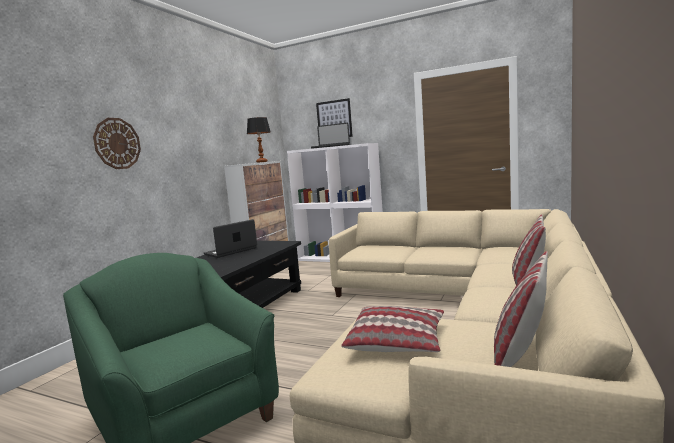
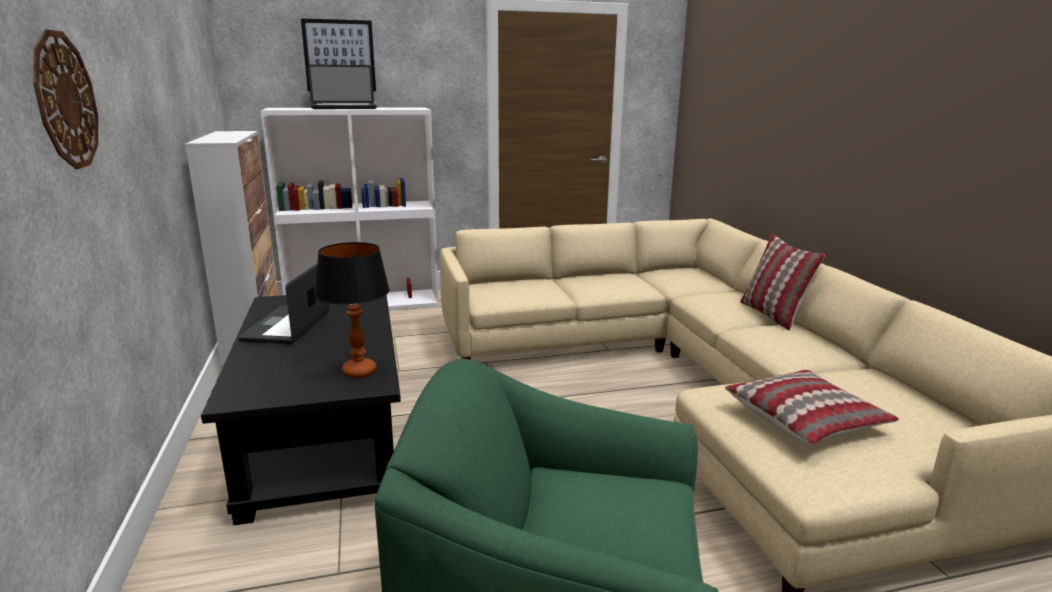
camera: 40 degrees left, 10 degrees up
(261, 162) = (230, 133): table lamp -> table lamp (359, 371)
(520, 354) = (917, 401): pillow -> none

